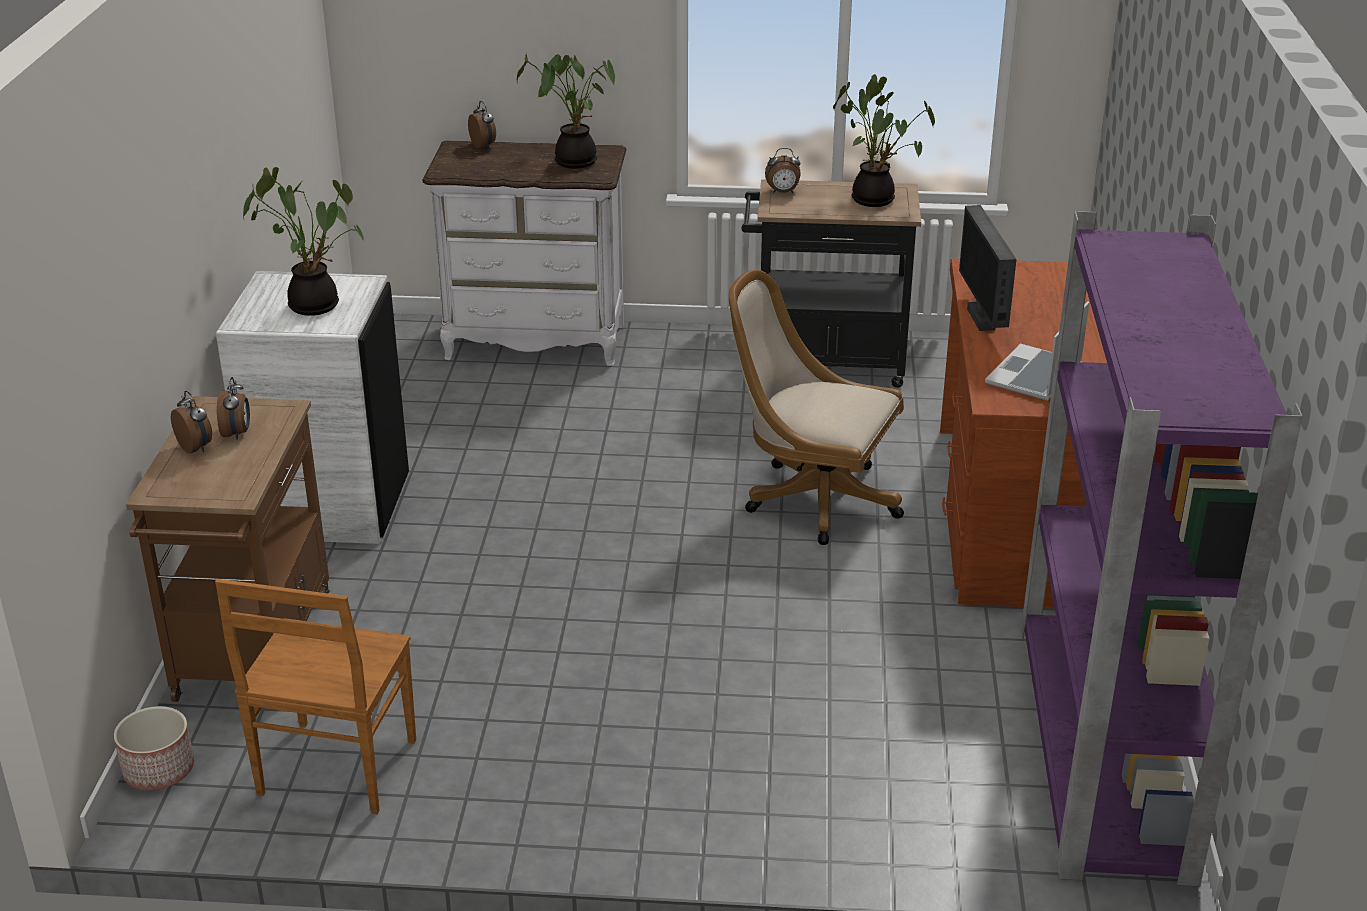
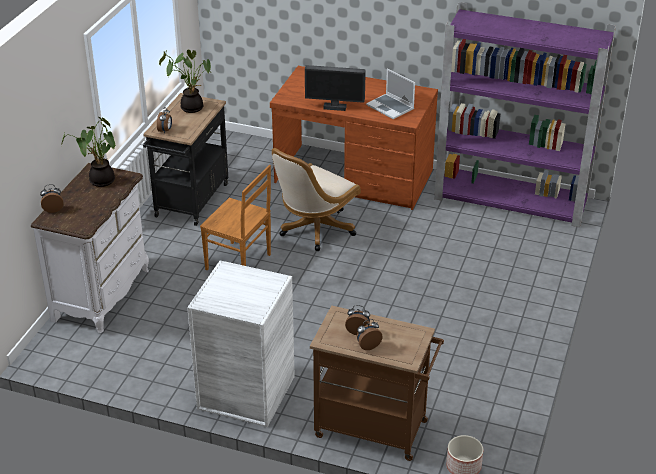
camera: 75 degrees left, 5 degrees up
(315, 304) = (244, 287): potted plant -> none
(335, 770) = (478, 405): brown chair -> brown chair (240, 262)

